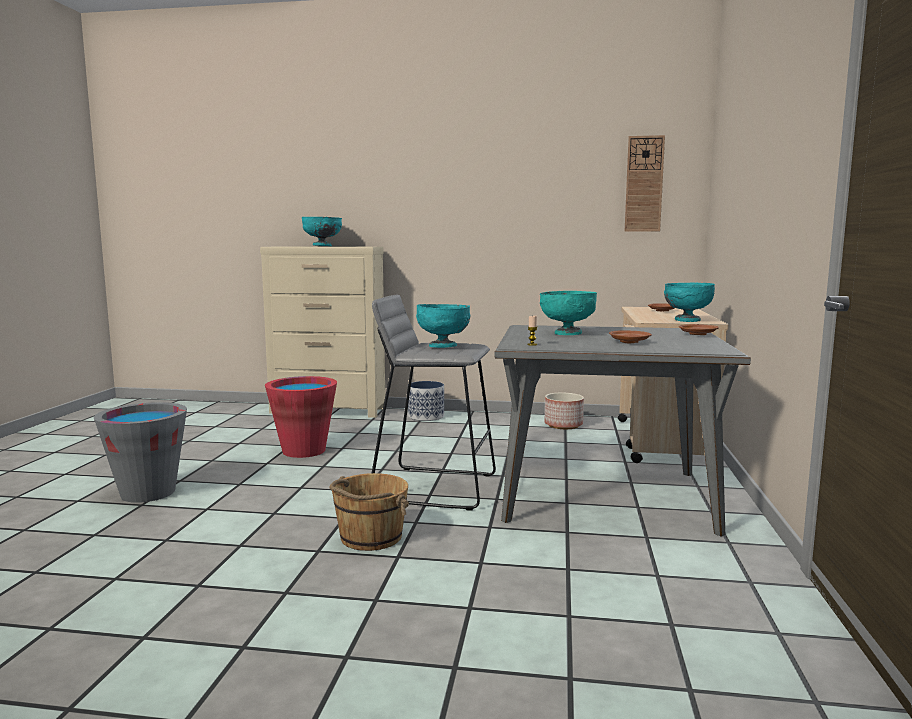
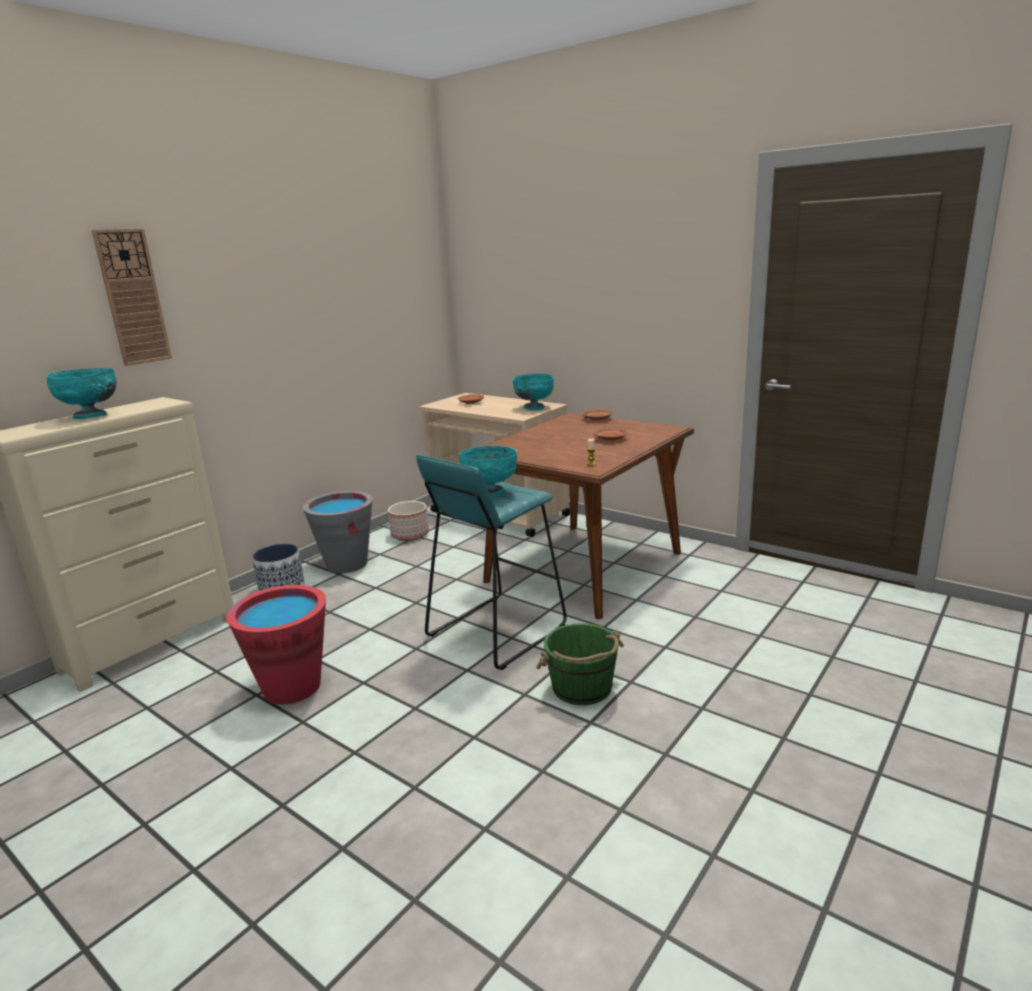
camera: 60 degrees left, 10 degrees up
(148, 493) = (300, 840): grey bucket -> grey bucket (347, 564)
(370, 537) = (582, 688): brown bucket -> green bucket
(434, 487) = (495, 631): grey stool -> turquoise stool
(567, 333) = (547, 446): turquoise bowl -> none
(606, 496) = (584, 567): grey dining table -> brown dining table
(644, 184) = (407, 283): wall clock -> wall clock (133, 297)

